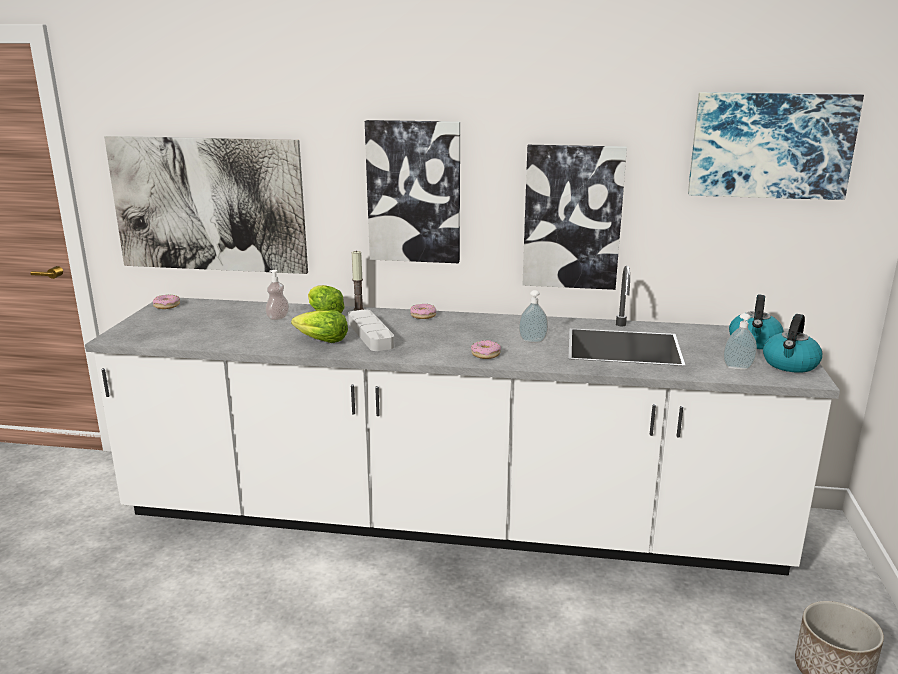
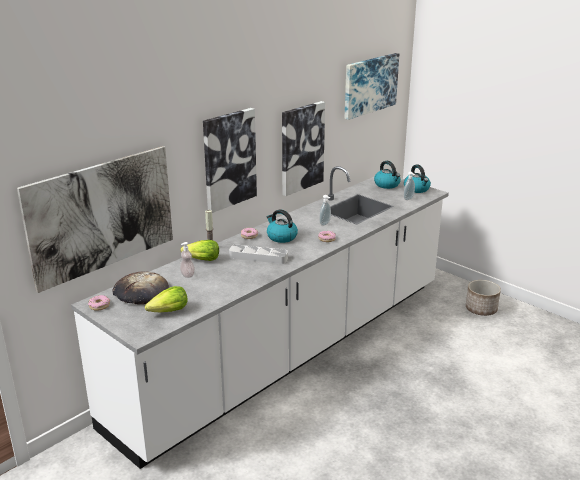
camera: 55 degrees left, 5 degrees up
(214, 311) = (141, 292): none -> bread
(321, 341) = (248, 272): lettuce -> lettuce (169, 311)
(447, 330) = (281, 237): none -> kettle

